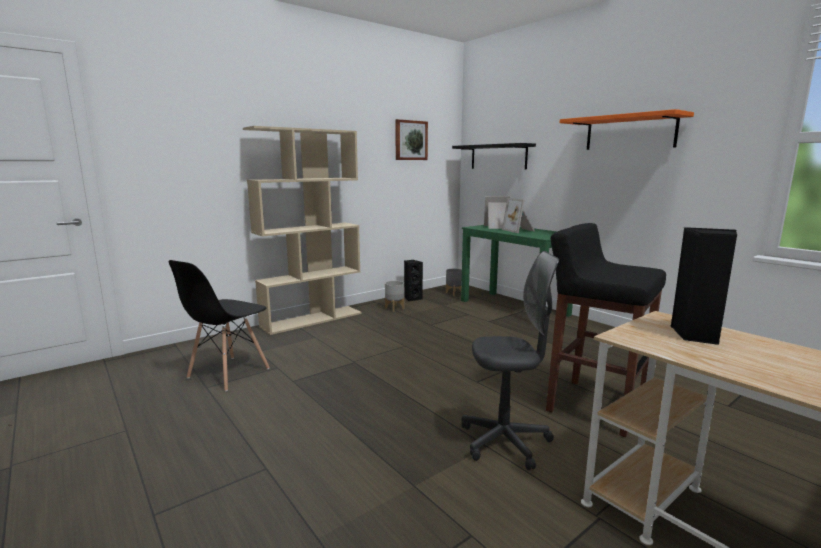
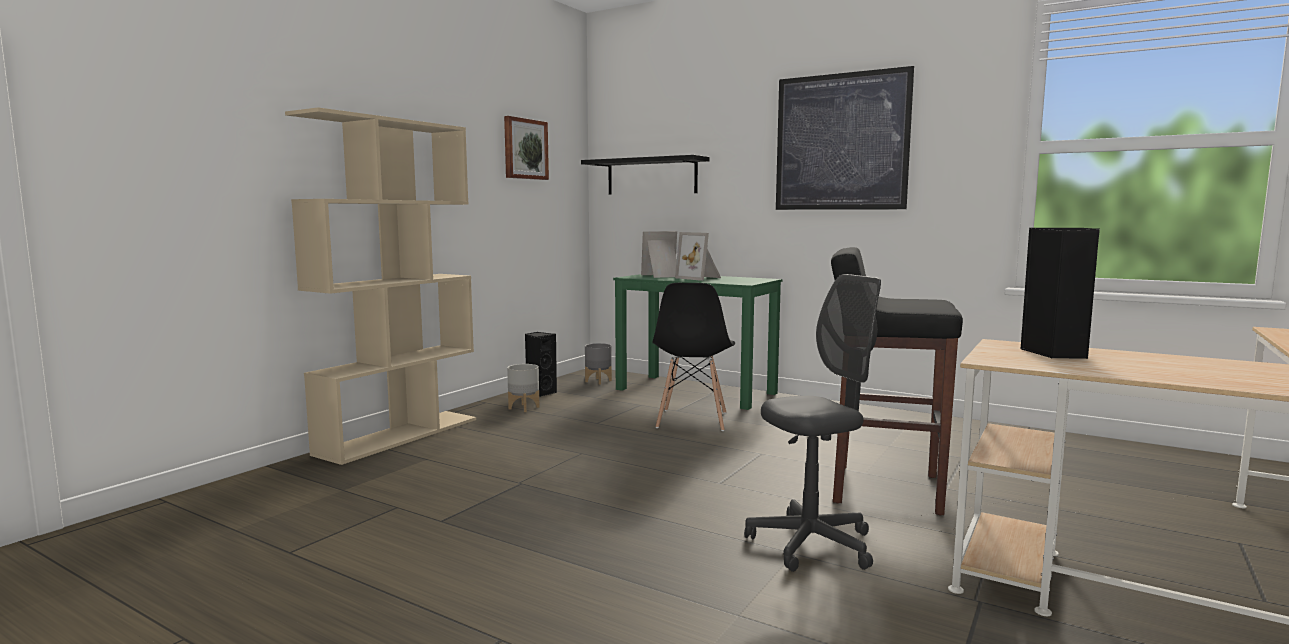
camera: 20 degrees left, 5 degrees down
(228, 373) = (313, 527): black chair -> black chair (692, 420)
(629, 133) = (841, 142): orange shelf -> picture

